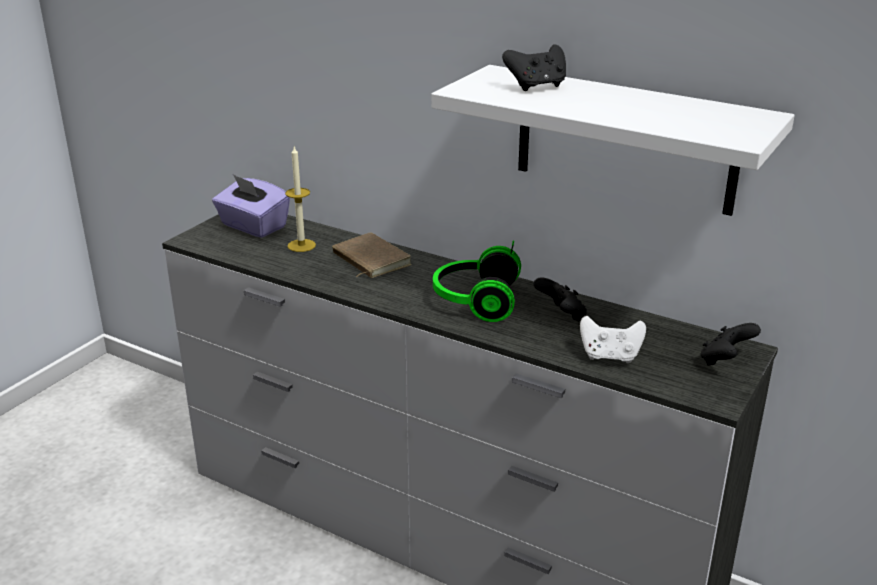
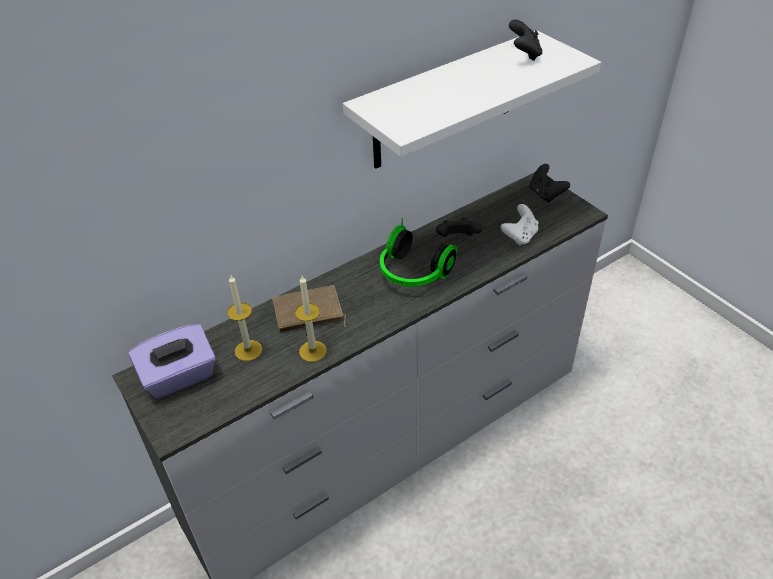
camera: 65 degrees left, 15 degrees up
(319, 274) = (313, 351): none -> candle
(536, 86) = (420, 97): black game controller -> black game controller (524, 54)

